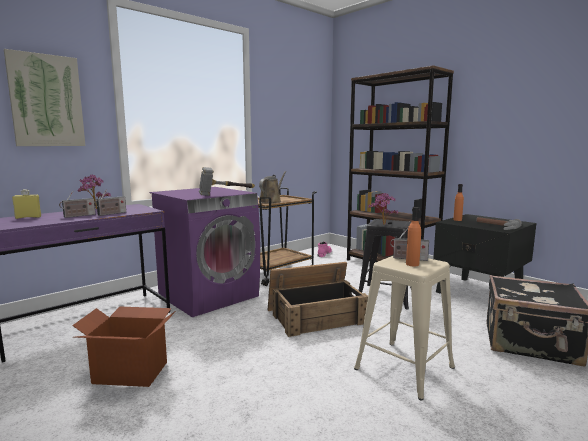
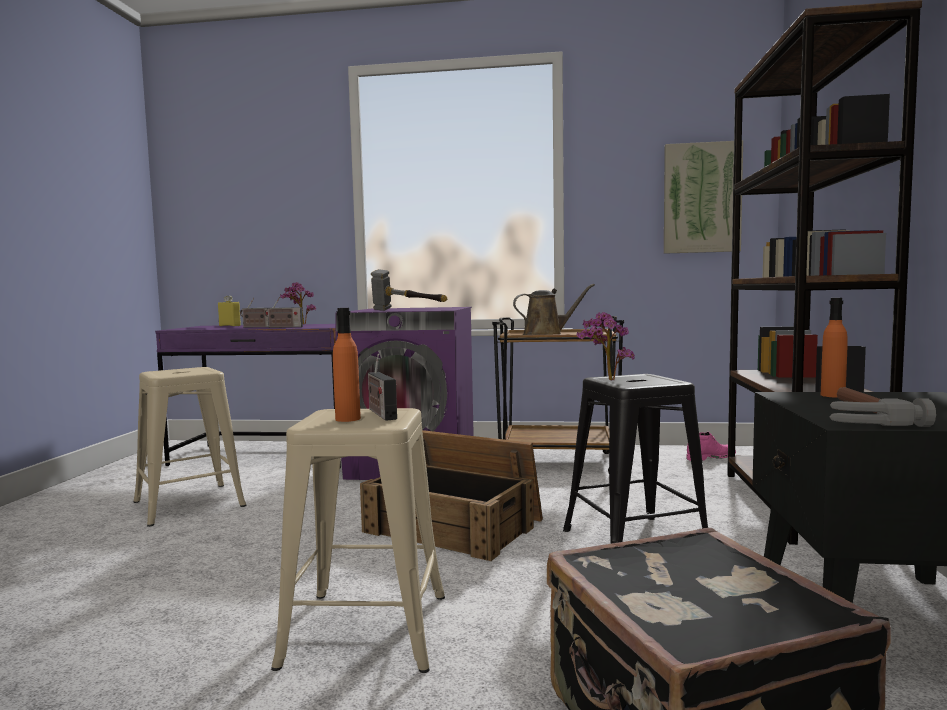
camera: 50 degrees right, 5 degrees down
(46, 101) = (281, 202): picture -> picture (701, 198)
(131, 372) = (189, 503): cardboard box -> beige stool

